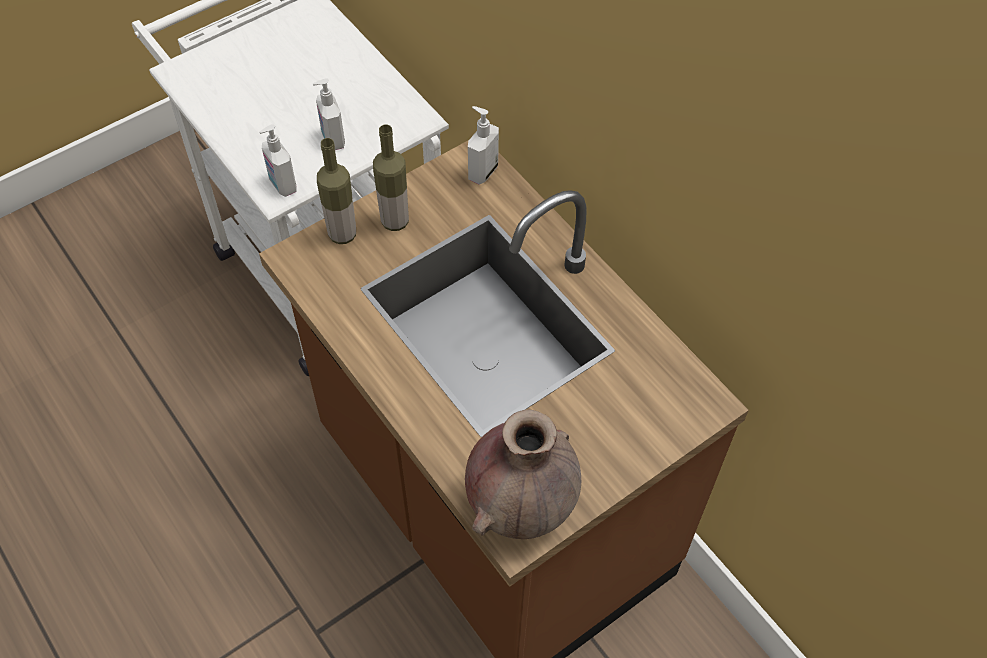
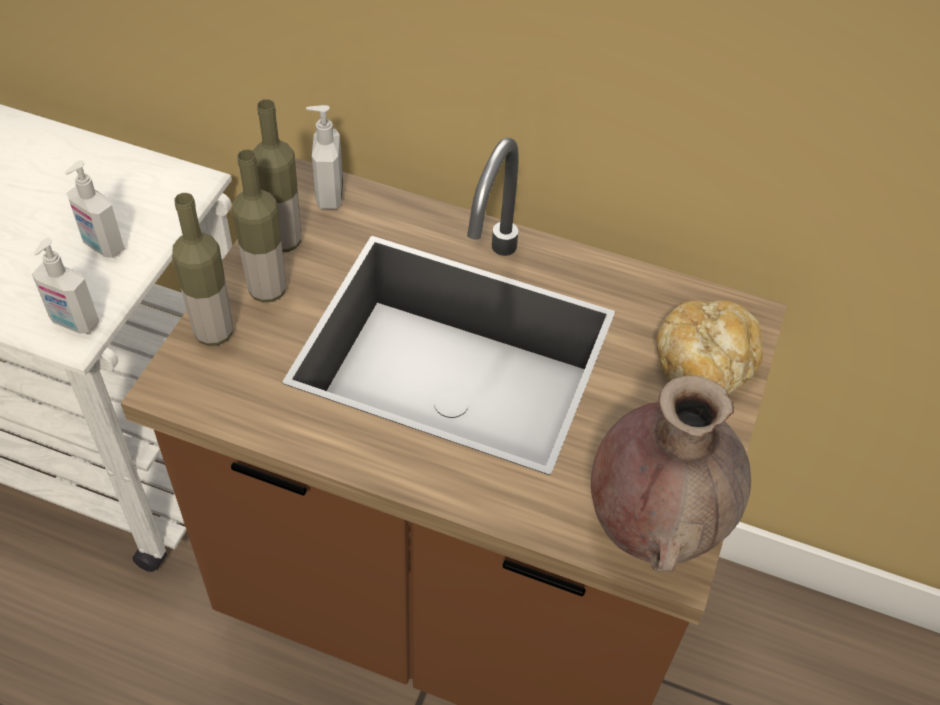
camera: 35 degrees left, 5 degrees down
(429, 191) = (284, 241): none -> bottle
(647, 420) = (704, 364): none -> bread

